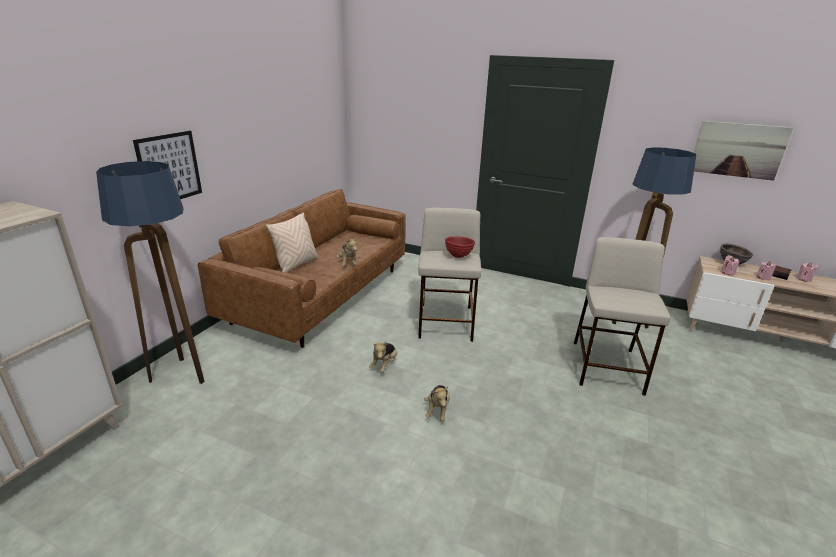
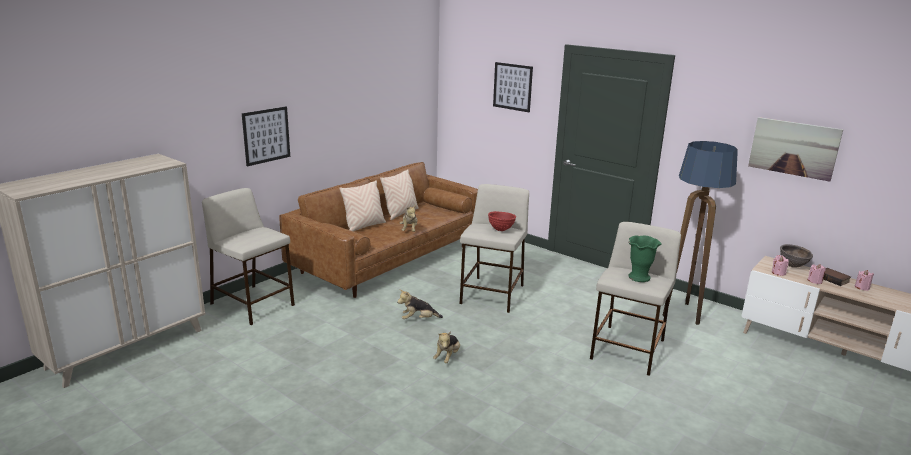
camera: 15 degrees right, 5 degrees down
(182, 375) = (253, 304): floor lamp -> beige stool
(329, 245) = (400, 213): none -> beige pillow
(384, 365) = (418, 319): plush toy -> plush toy turned 45 degrees clockwise
(430, 104) = (512, 87): none -> picture
(632, 296) = (639, 277): none -> green vase

